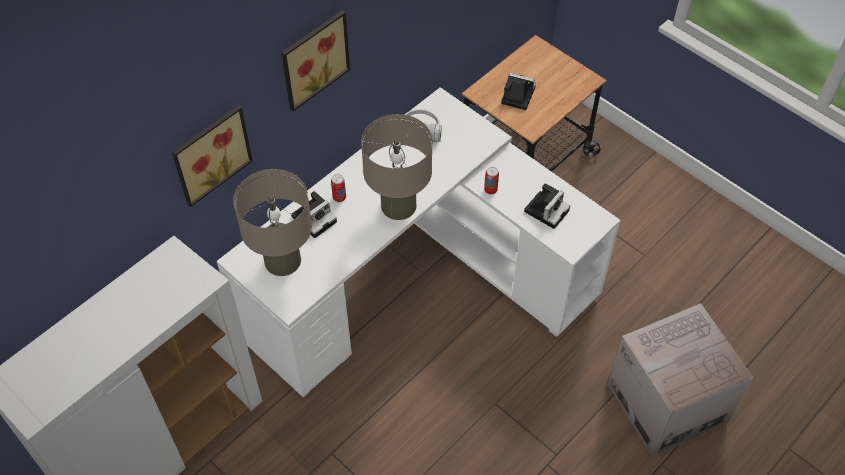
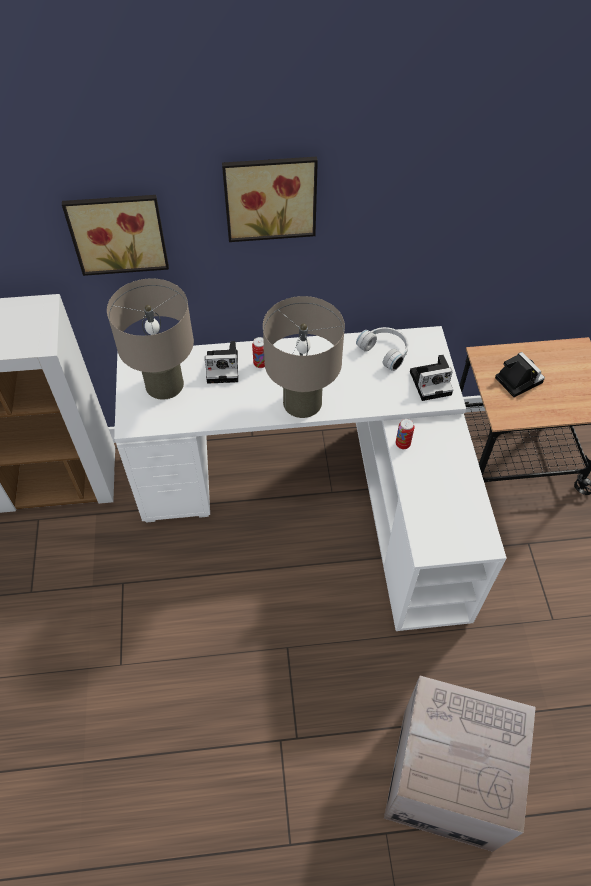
camera: 40 degrees right, 0 degrees up
(547, 209) = (439, 497): camera -> camera (432, 382)

